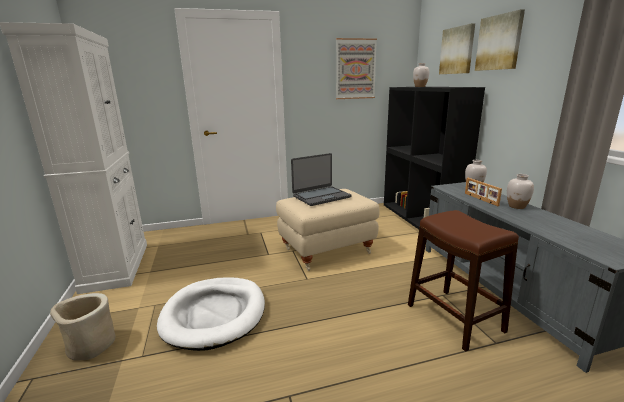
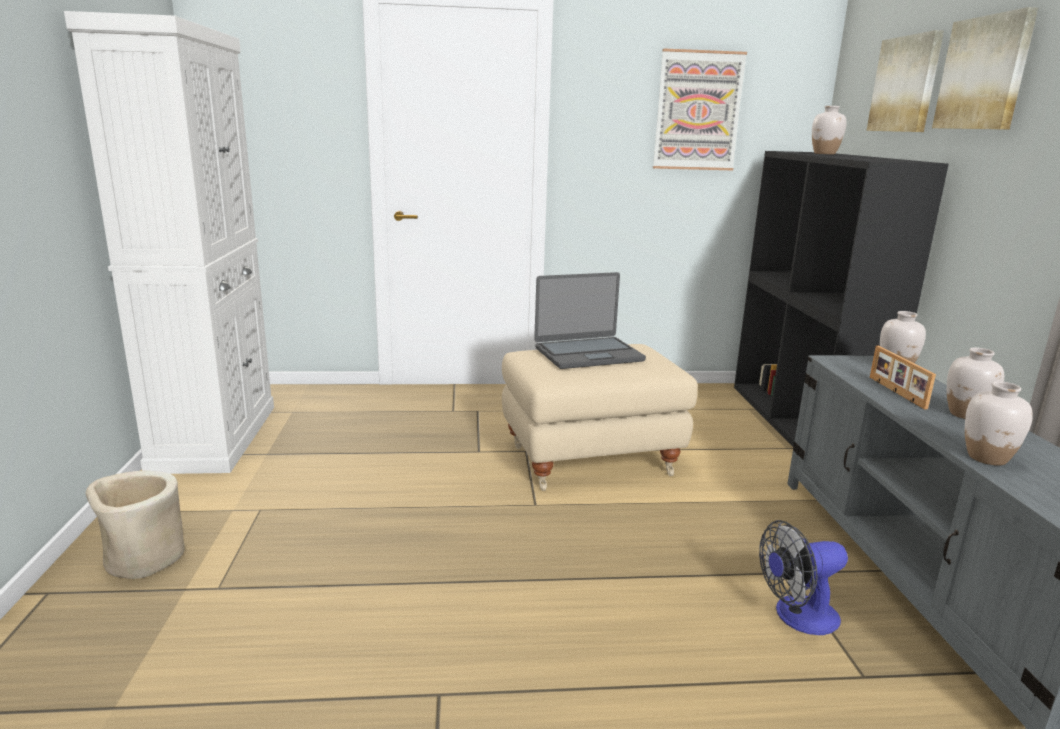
camera: 10 degrees right, 0 degrees up
(214, 314) = (353, 541): white dog bed -> none
(454, 317) = (797, 617): brown stool -> fan
(538, 226) = (987, 458): none -> white vase

